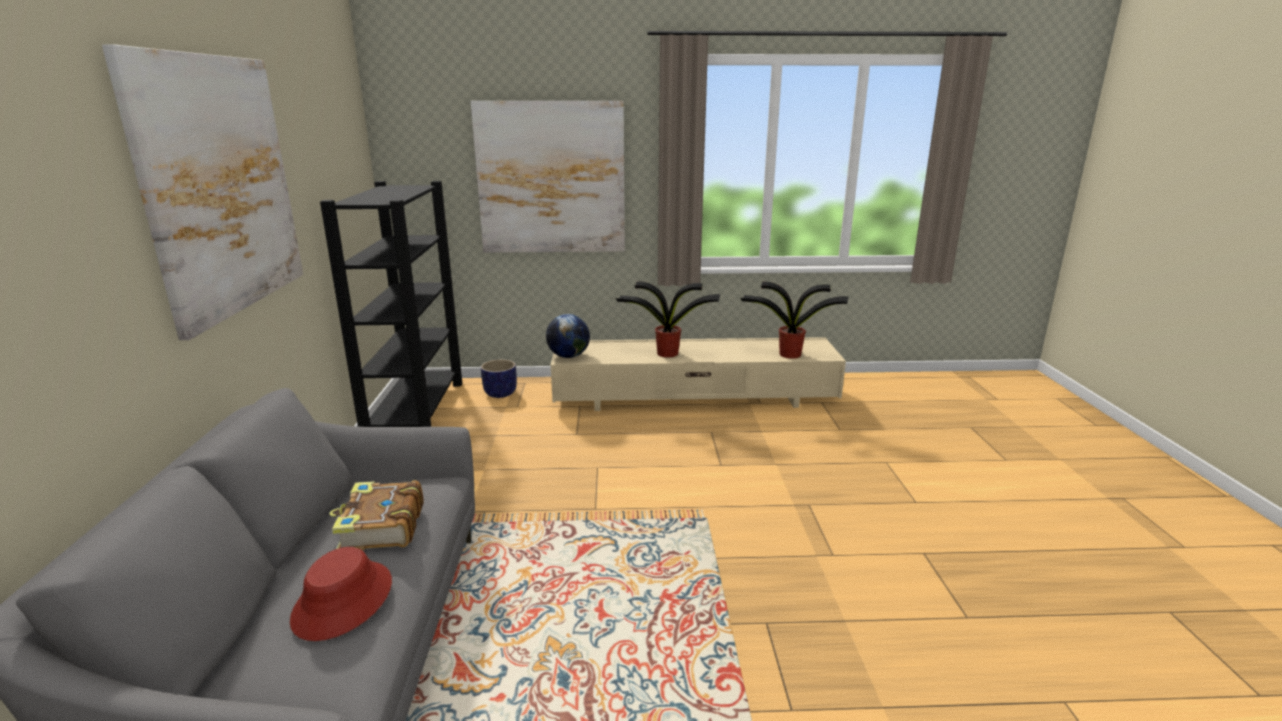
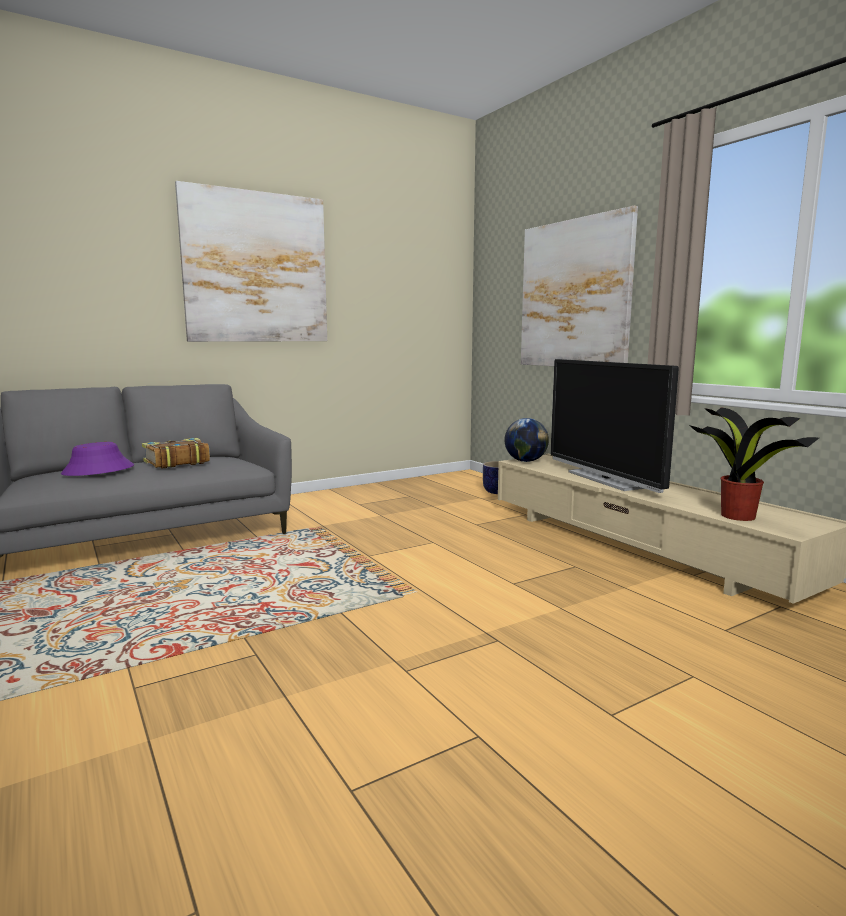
camera: 60 degrees right, 10 degrees down
(343, 601) = (98, 470): red hat -> purple hat
(416, 411) = (431, 482): black bookcase -> none
(666, 353) = (605, 479): potted plant -> television

